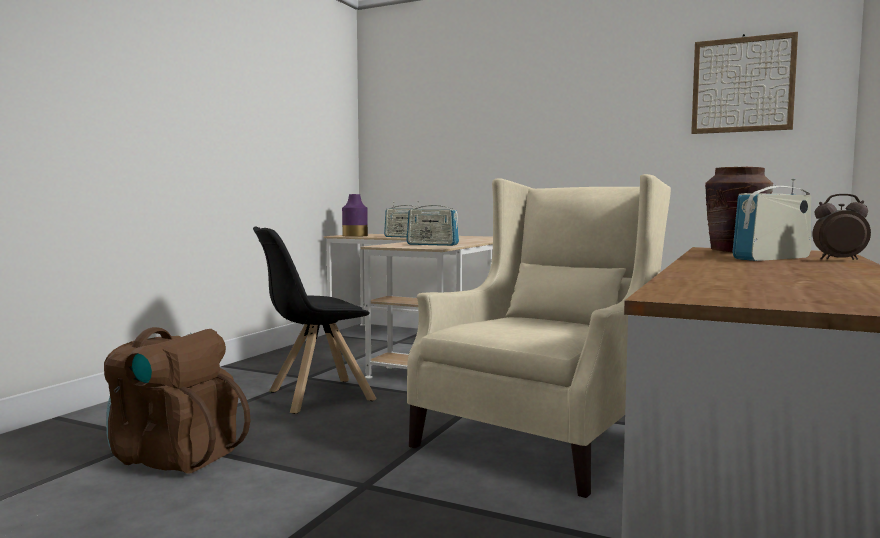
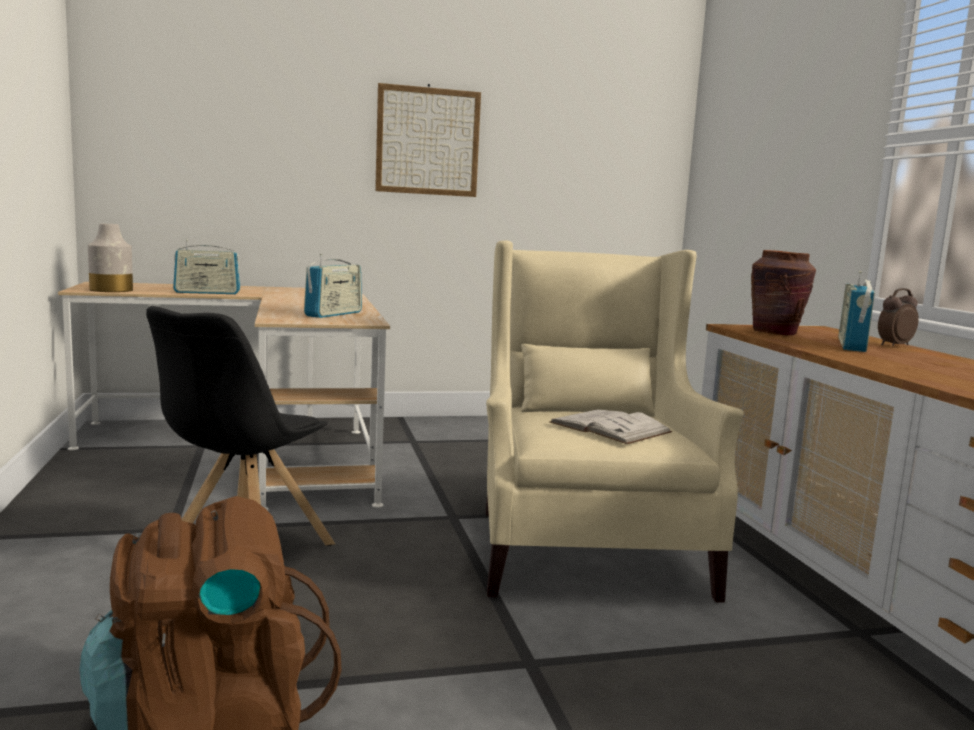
camera: 40 degrees left, 5 degrees up
(354, 235) = (110, 290): purple vase -> beige vase
(432, 244) = (333, 314): radio -> radio turned 45 degrees counterclockwise
(526, 326) = (610, 427): none -> white book
(742, 83) = (600, 127): picture -> picture (428, 139)

